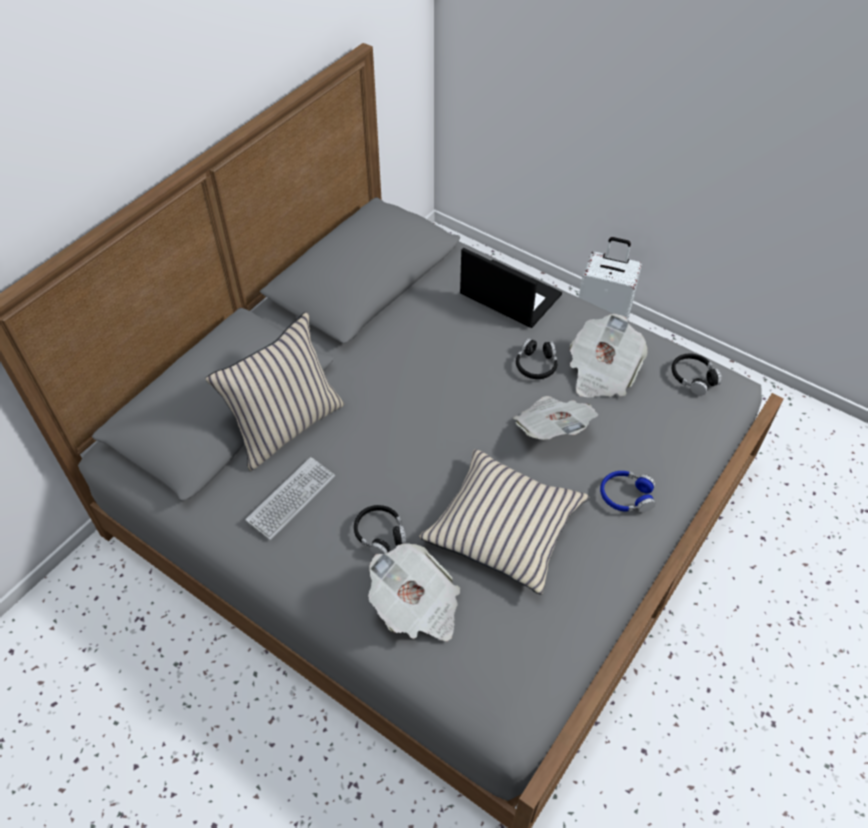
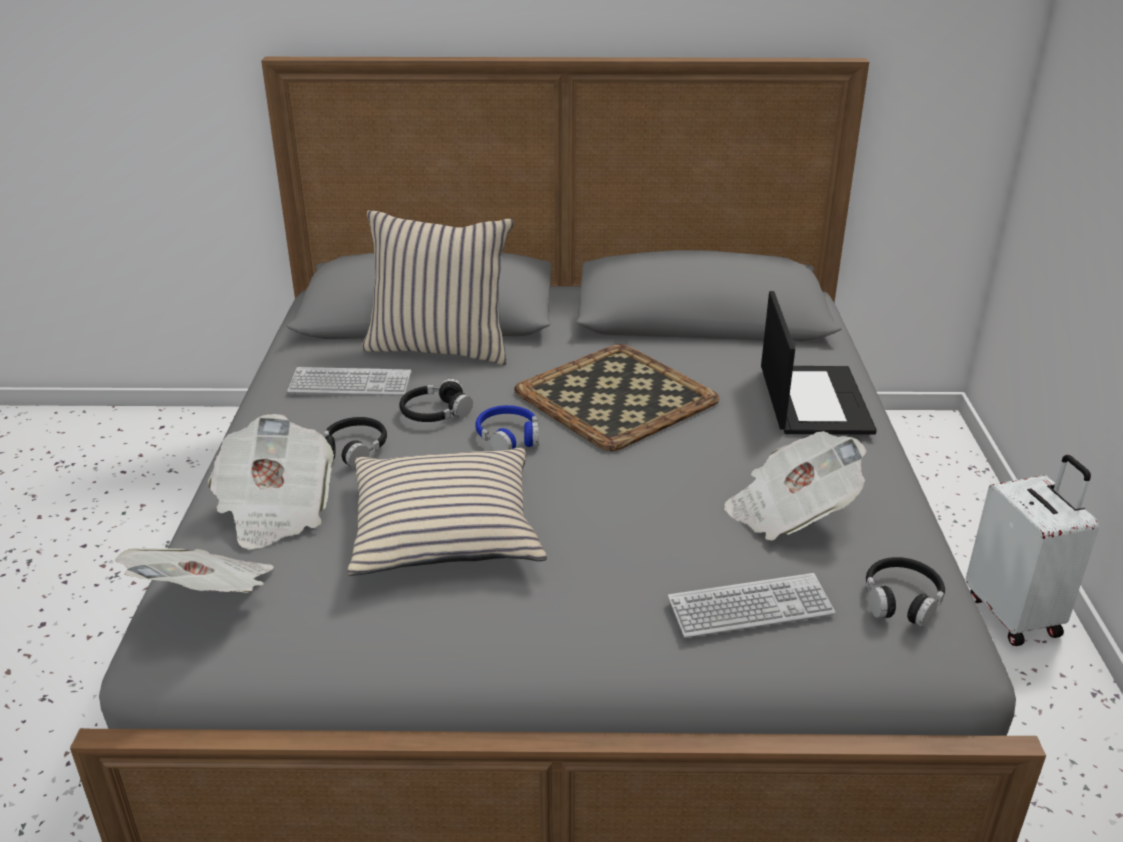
camera: 55 degrees right, 20 degrees down
(432, 373) = (618, 396): none -> tray
(536, 365) = (728, 458): black headphones -> black headphones (435, 413)
(552, 429) = (640, 508): newspaper -> newspaper (207, 597)
(626, 496) = (601, 612): blue headphones -> blue headphones (508, 437)
(663, 436) = (750, 608): none -> keyboard

